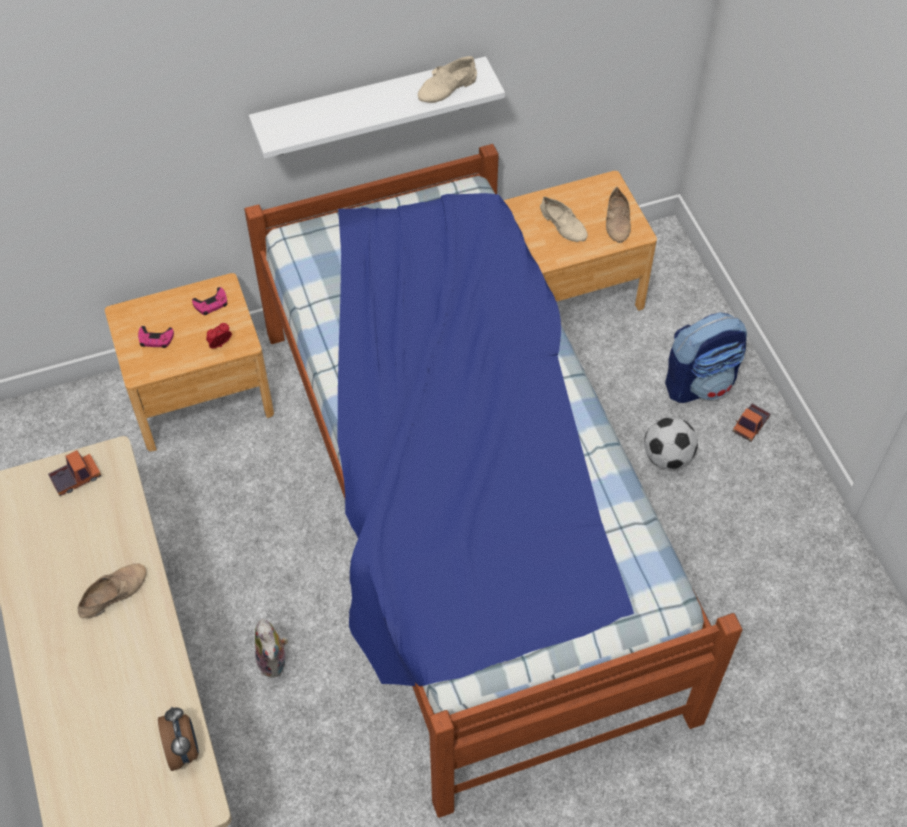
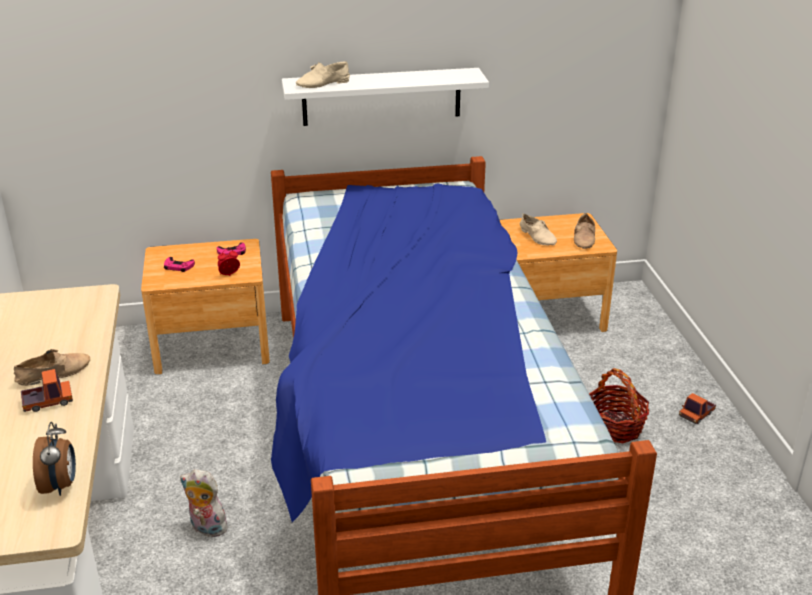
camera: 10 degrees right, 25 degrees down
(76, 478) = (62, 303): toy truck -> toy truck (48, 402)
(274, 661) = (206, 528): plush toy -> plush toy turned 120 degrees clockwise
(448, 88) = (443, 77): beige shoe -> beige shoe (323, 83)
(667, 457) = (614, 427): football -> basket
(700, 382) = (652, 381): backpack -> none

